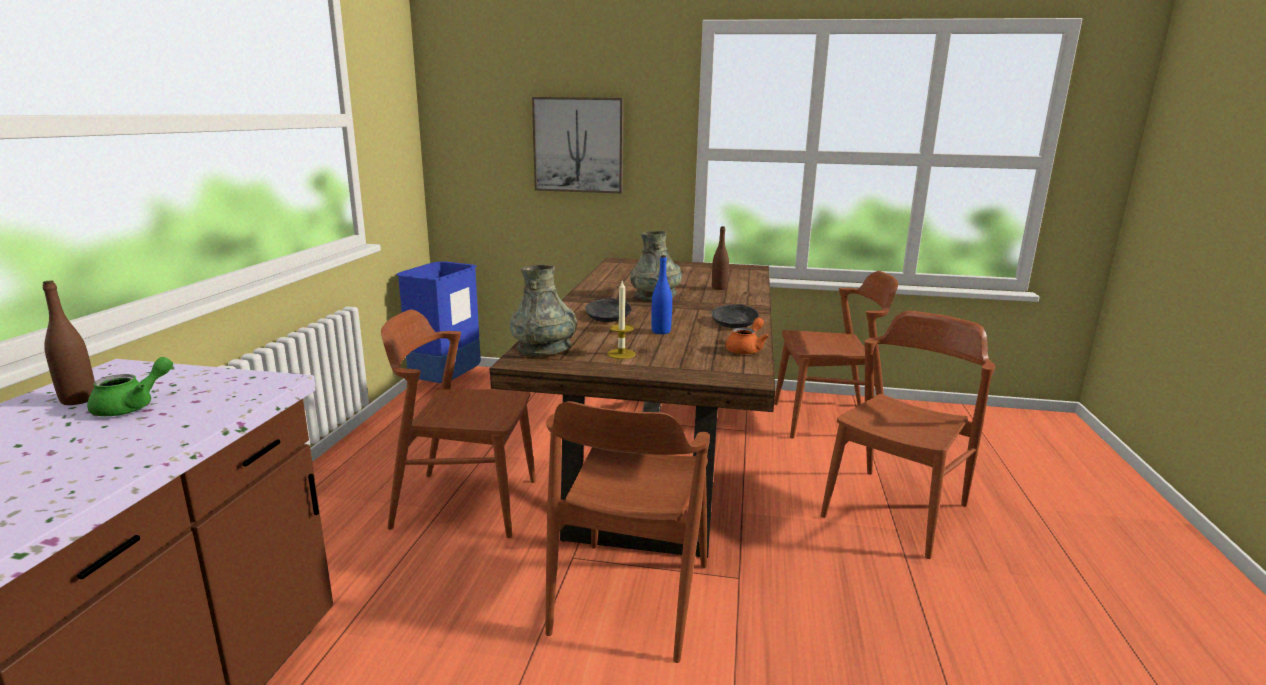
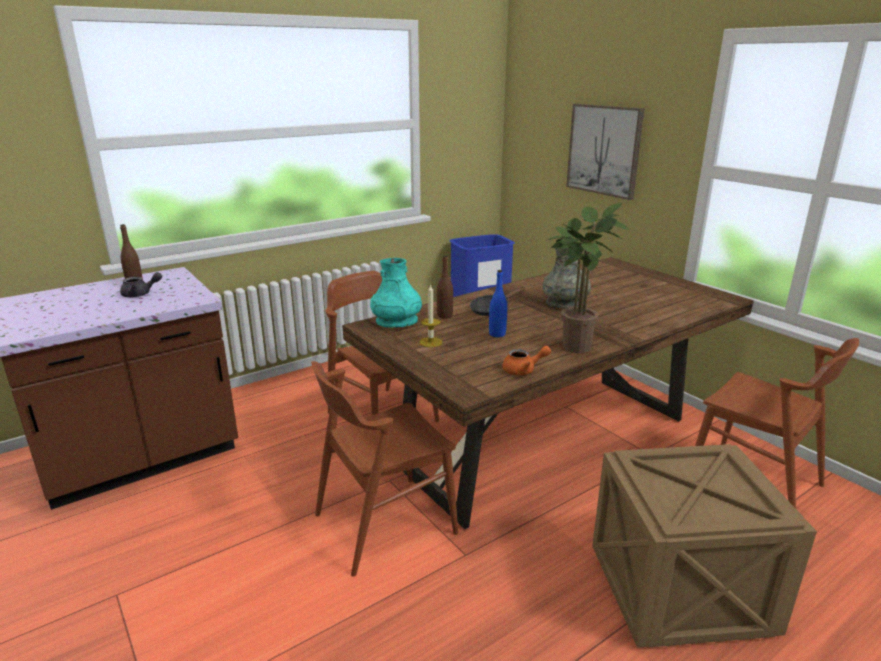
camera: 45 degrees right, 5 degrees up
(133, 406) = (140, 294): green teapot -> grey teapot
(544, 348) = (397, 322): grey vase -> turquoise vase
(719, 288) = (639, 310): brown bottle -> brown bottle (444, 316)
(735, 321) = (575, 344): black frying pan -> potted plant
(895, 510) = (682, 589): brown chair -> crate

